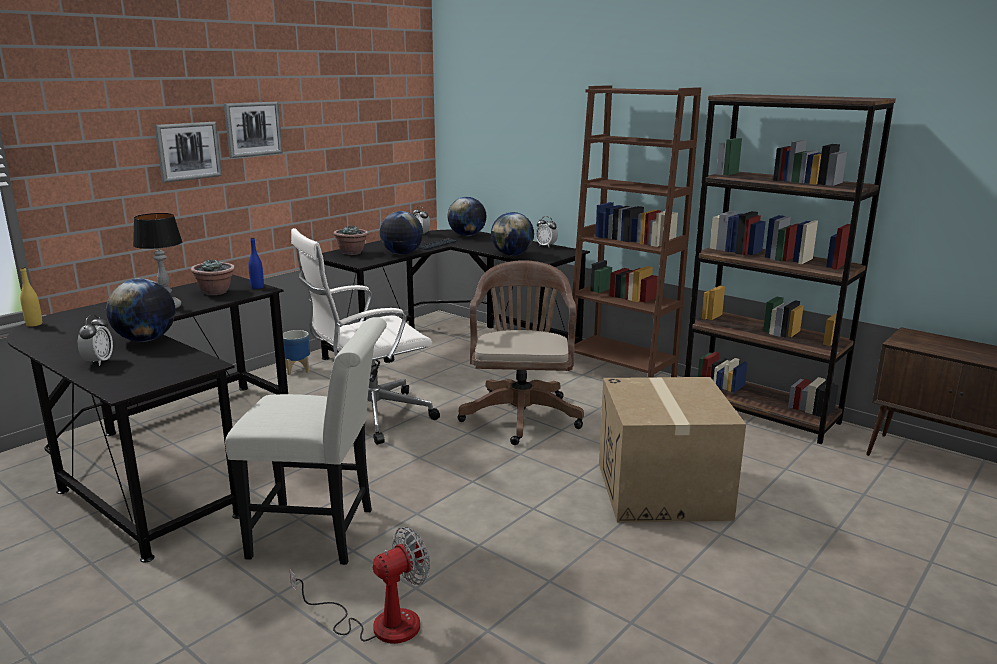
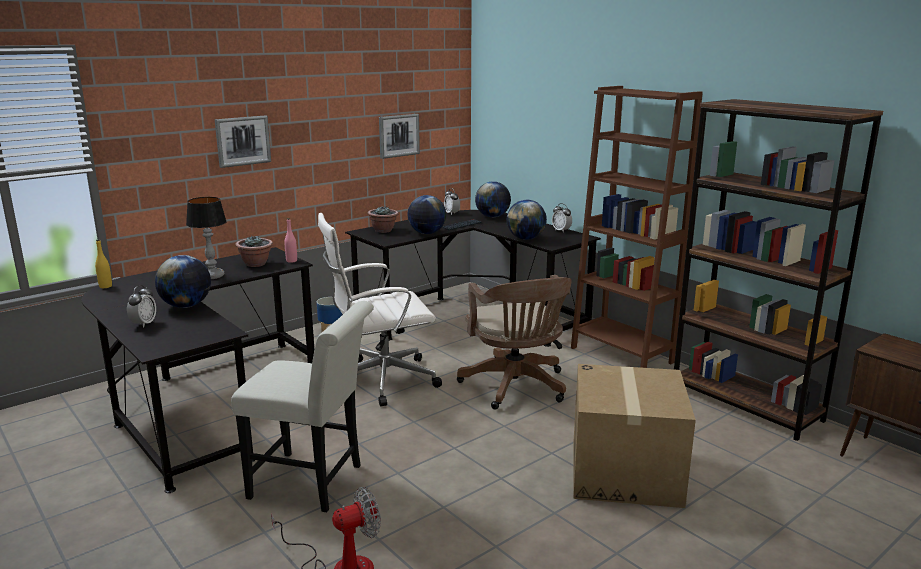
camera: 10 degrees right, 0 degrees up
(253, 129) = (300, 121): picture -> picture (398, 135)
(257, 287) = (291, 261): blue bottle -> pink bottle
(521, 414) = (516, 387): brown office chair -> brown office chair turned 150 degrees clockwise

